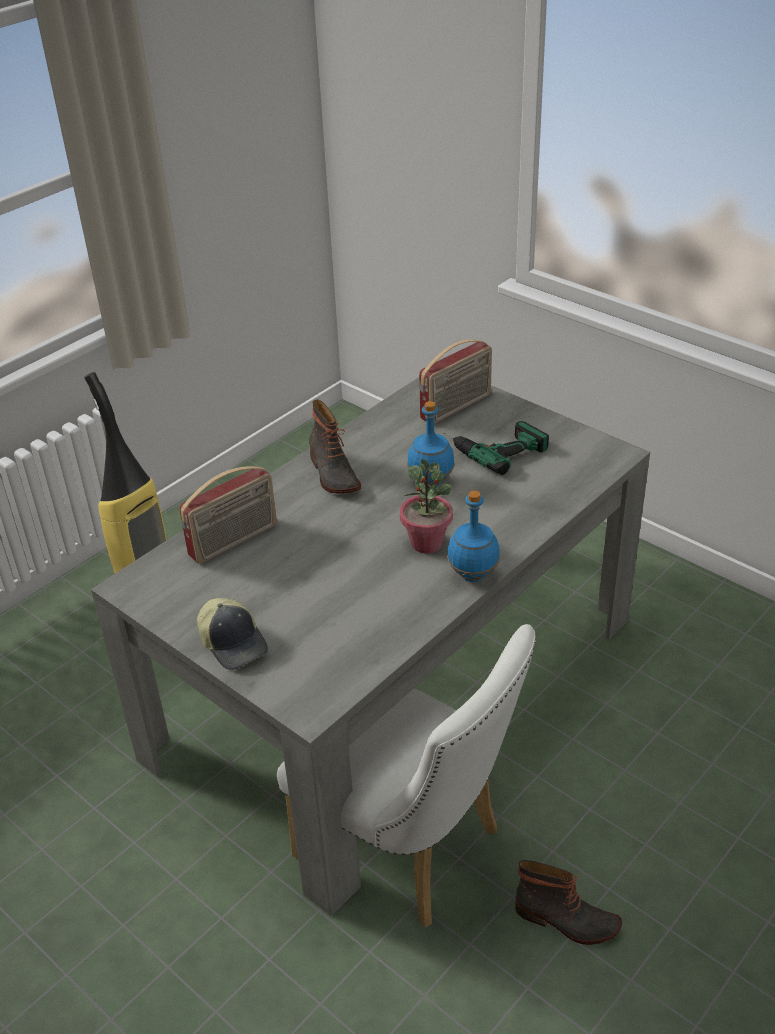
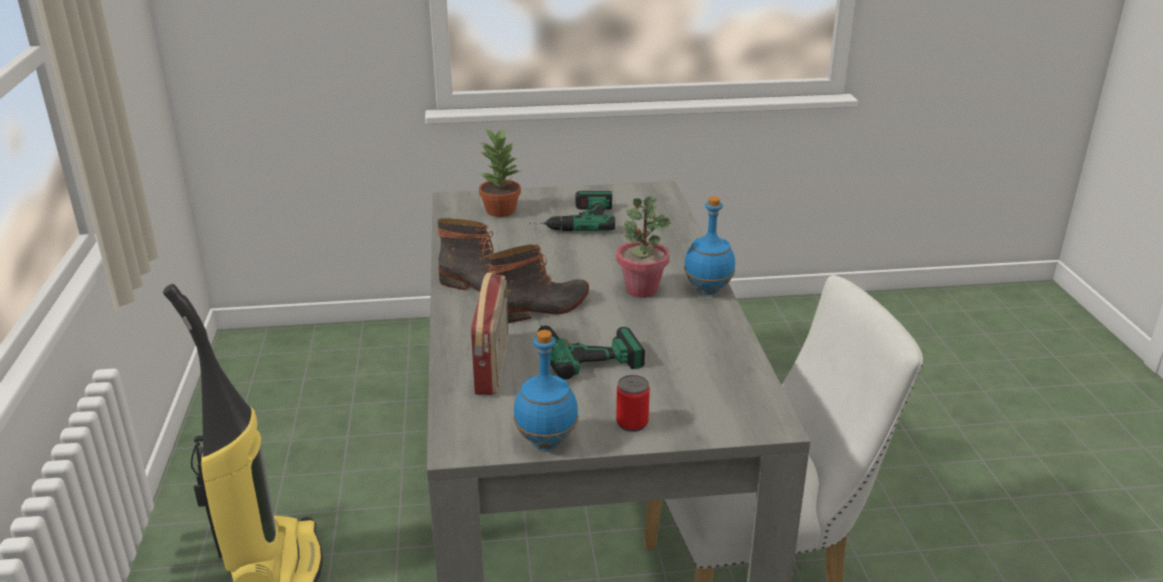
camera: 50 degrees left, 10 degrees down
(234, 643) = (632, 423): cap -> can
(305, 565) = (583, 348): none -> power drill
(431, 482) = (572, 257): blue bottle -> blue bottle (547, 442)
(456, 407) = (500, 210): radio -> potted plant
(566, 921) = (904, 543): boot -> boot (542, 308)

